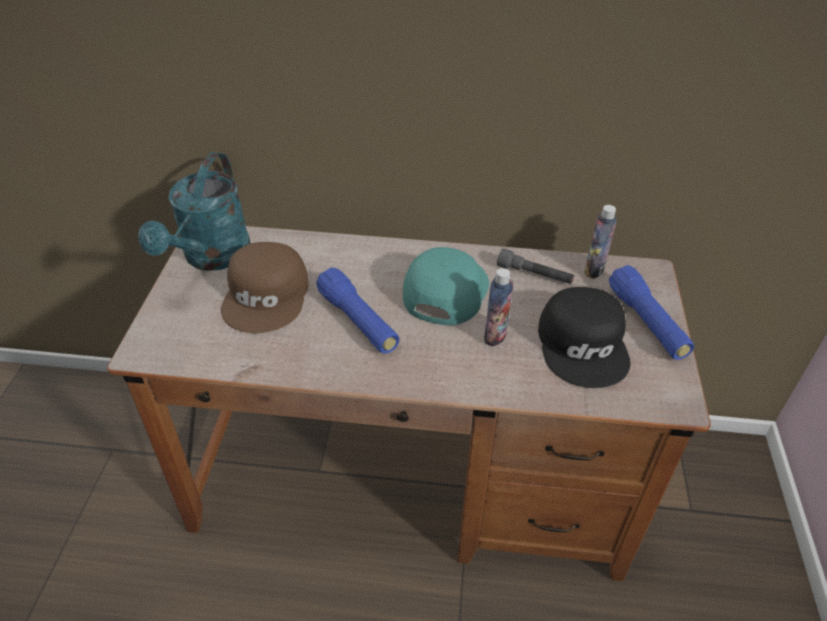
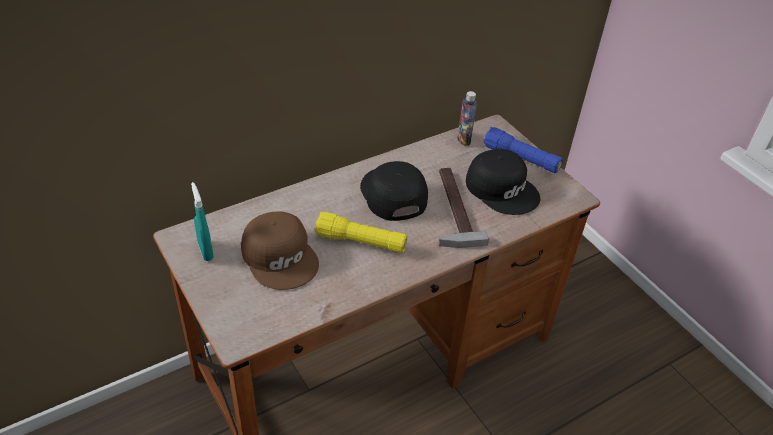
camera: 40 degrees left, 0 degrees up
(211, 258) = (206, 251): turquoise watering can -> turquoise spray bottle
(358, 321) = (361, 242): blue flashlight -> yellow flashlight
(444, 290) = (392, 195): turquoise cap -> black cap
(495, 336) = (450, 208): bottle -> hammer
(534, 275) = (434, 159): grey flashlight -> none

